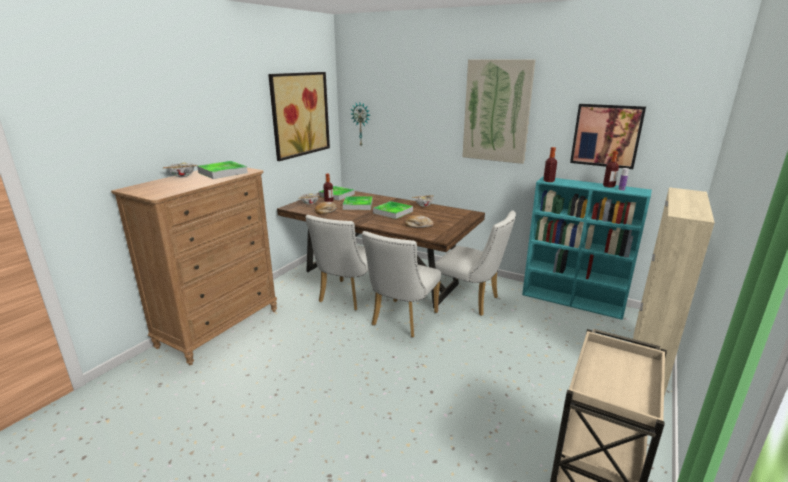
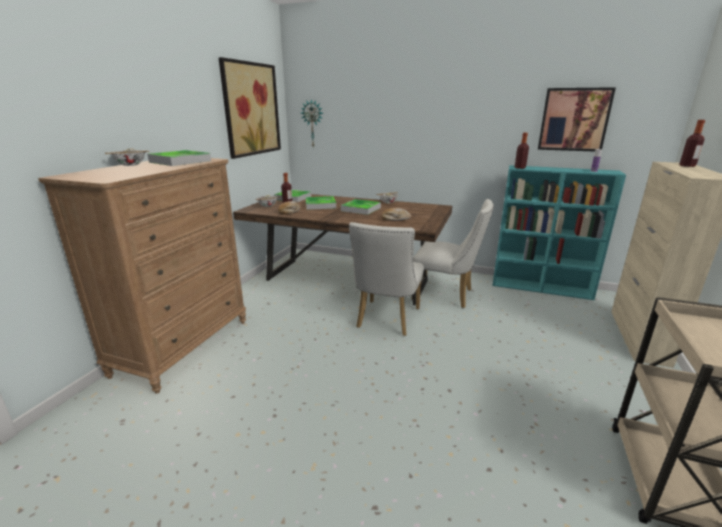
camera: 10 degrees left, 0 degrees up
(346, 297) = (318, 302): white chair -> none
(496, 111) = (461, 101): picture -> none
(608, 186) = (579, 169): bottle -> bottle (687, 166)

